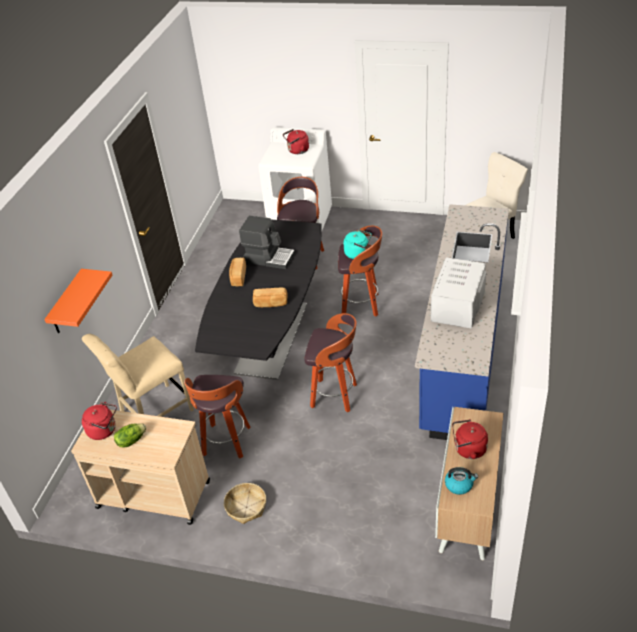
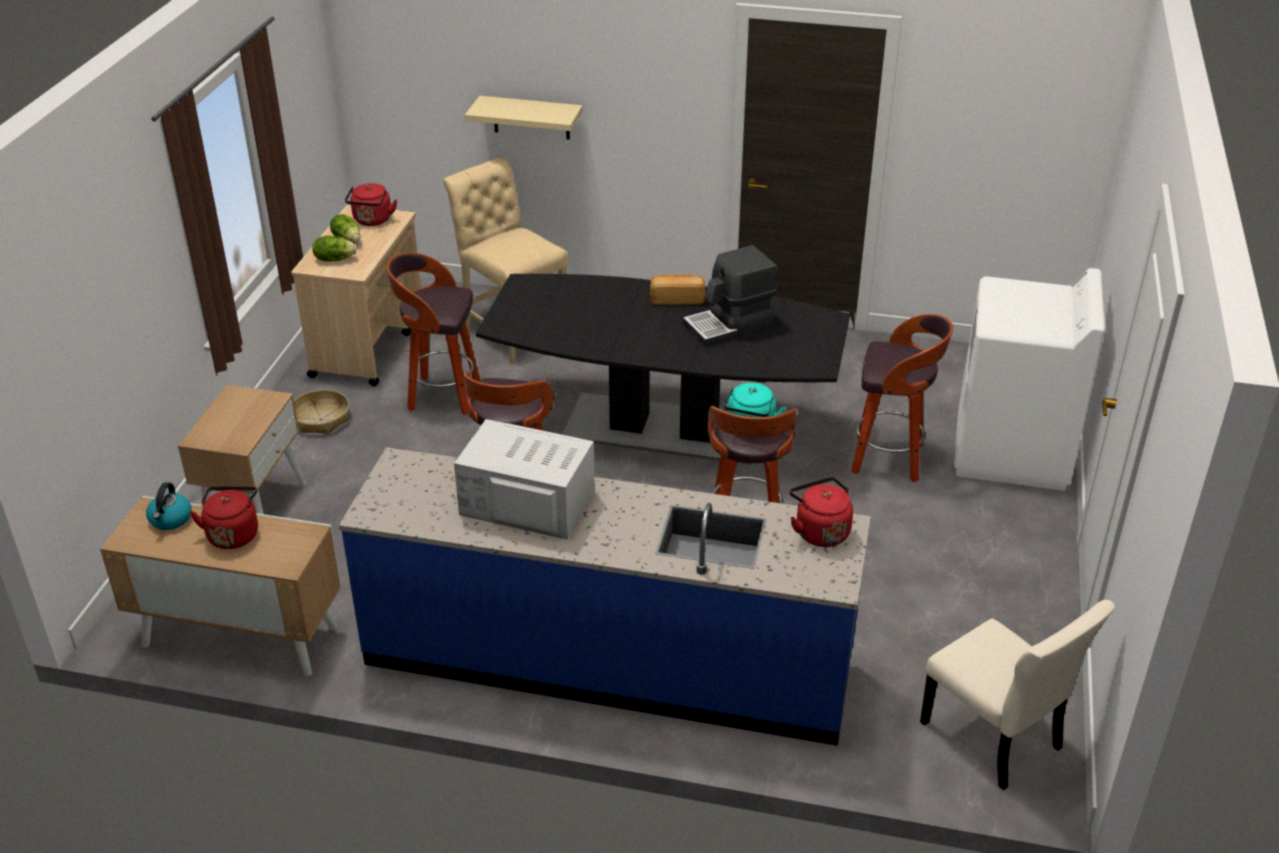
camera: 85 degrees right, 5 degrees down
(67, 303) = (531, 117): orange shelf -> beige shelf
(159, 443) = (334, 259): none -> lettuce
(269, 257) = (729, 326): coffee machine -> coffee machine turned 45 degrees clockwise
(271, 303) = (605, 331): bread -> none
(297, 151) = (1039, 314): red kettle -> red kettle (819, 531)
(344, 527) = (255, 506): none -> beige nightstand

